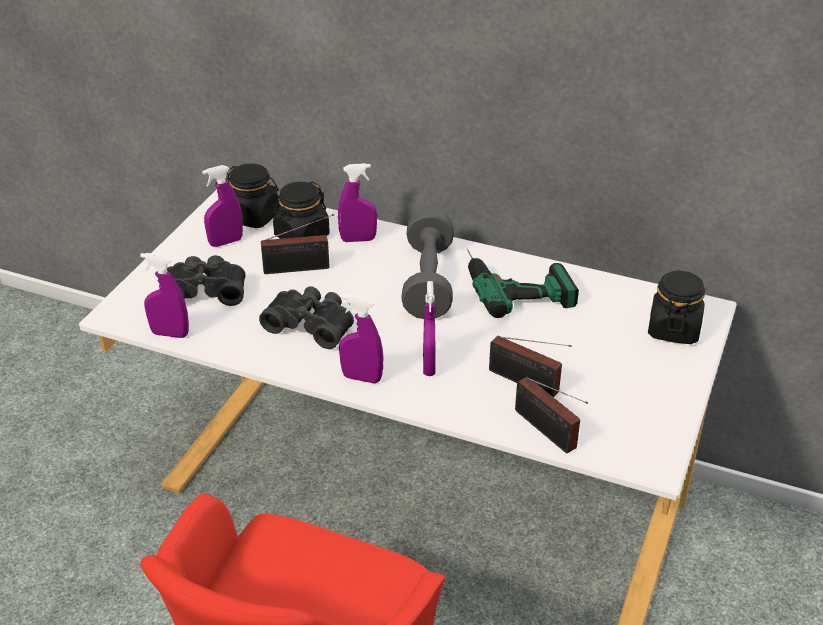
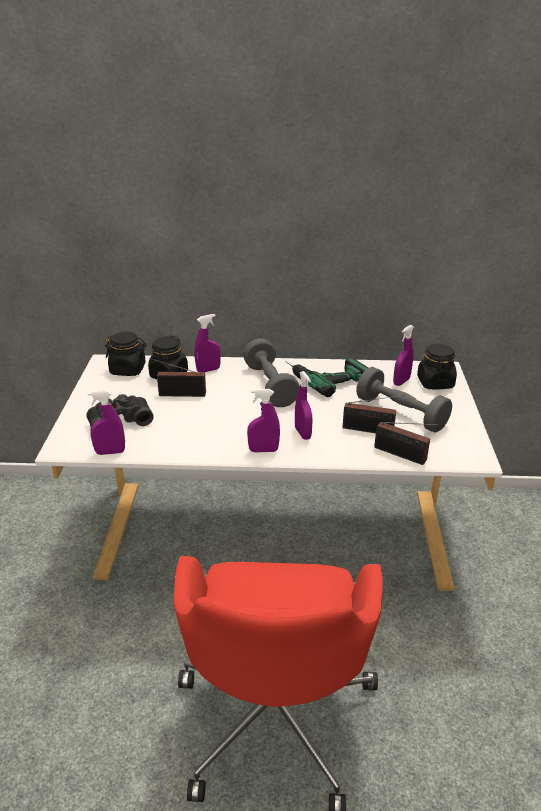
camera: 20 degrees left, 5 degrees down
(226, 242) = (117, 388): purple spray bottle -> purple spray bottle (401, 382)
(300, 268) = (180, 394): radio -> radio turned 150 degrees counterclockwise
(311, 324) = (208, 425): black binoculars -> none
(588, 367) = (401, 413): none -> grey dumbbell

